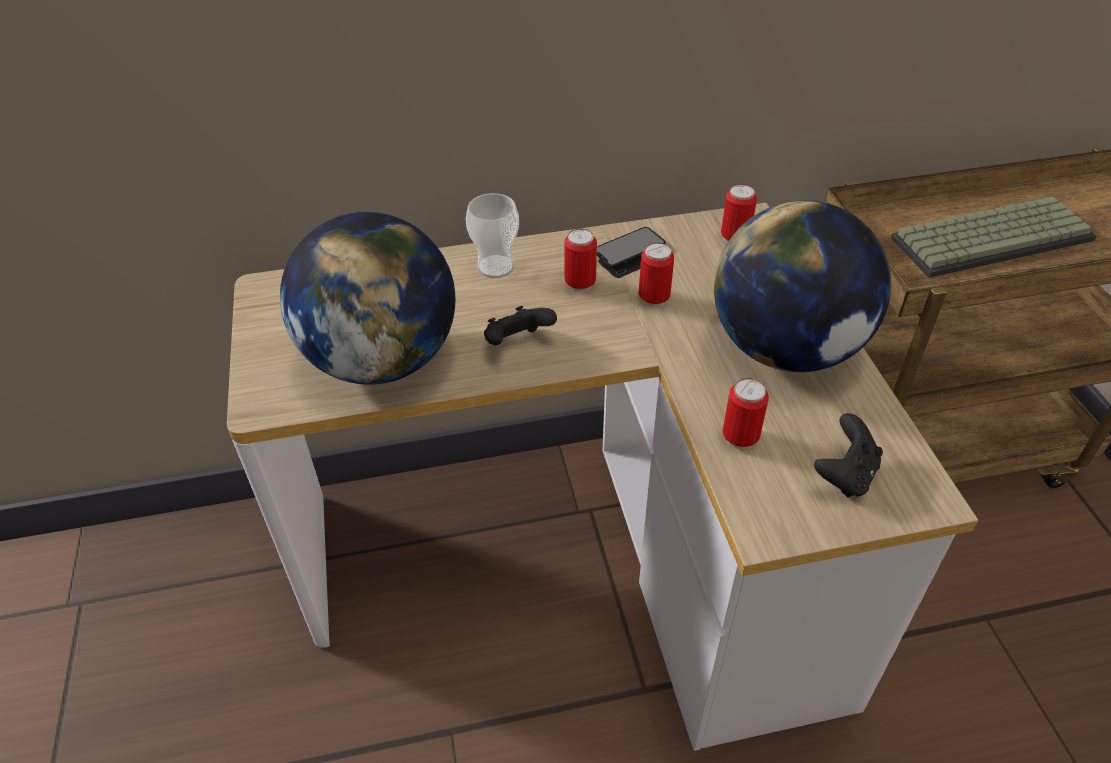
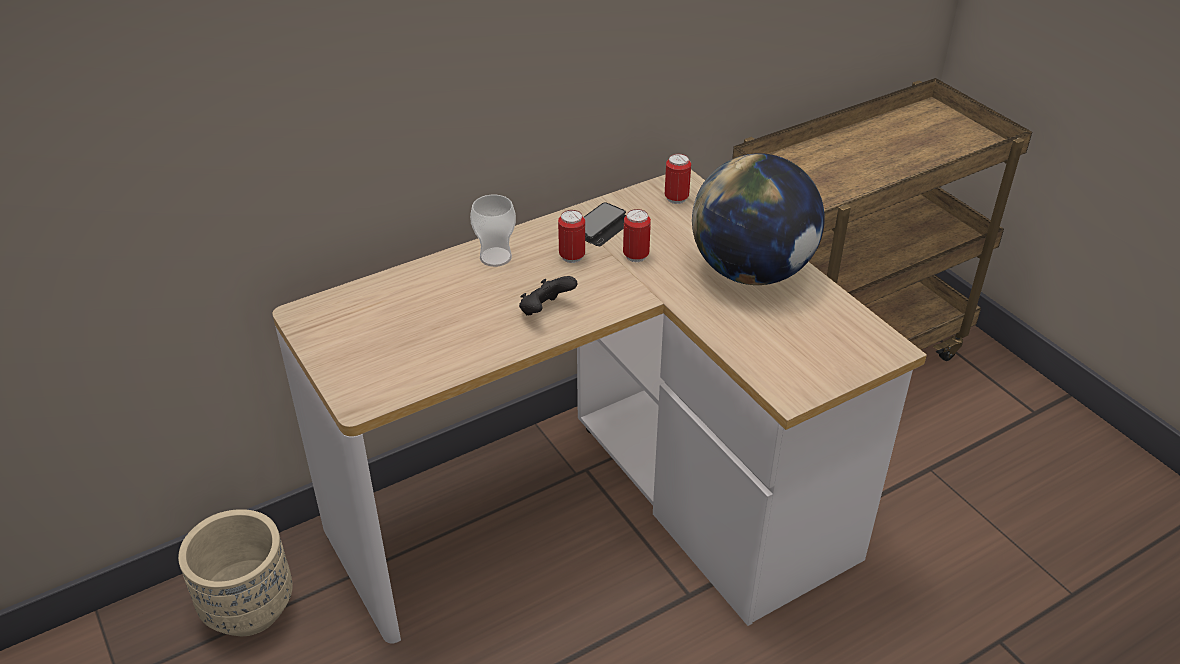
camera: 20 degrees left, 5 degrees down
(209, 567) = (250, 609): none -> beige planter
(382, 360) = (441, 346): globe -> none
(740, 438) = (746, 339): can -> none
(845, 475) = (829, 347): black game controller -> none
(991, 237) = (863, 162): keyboard -> none

